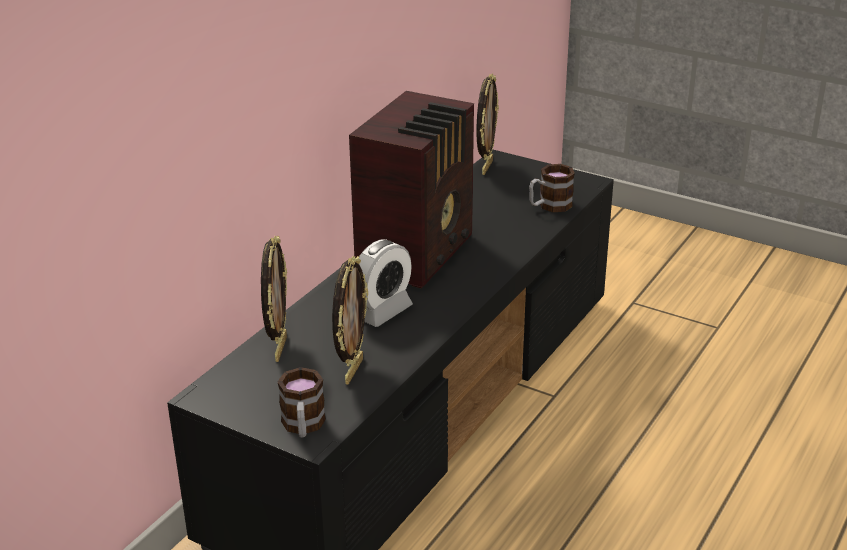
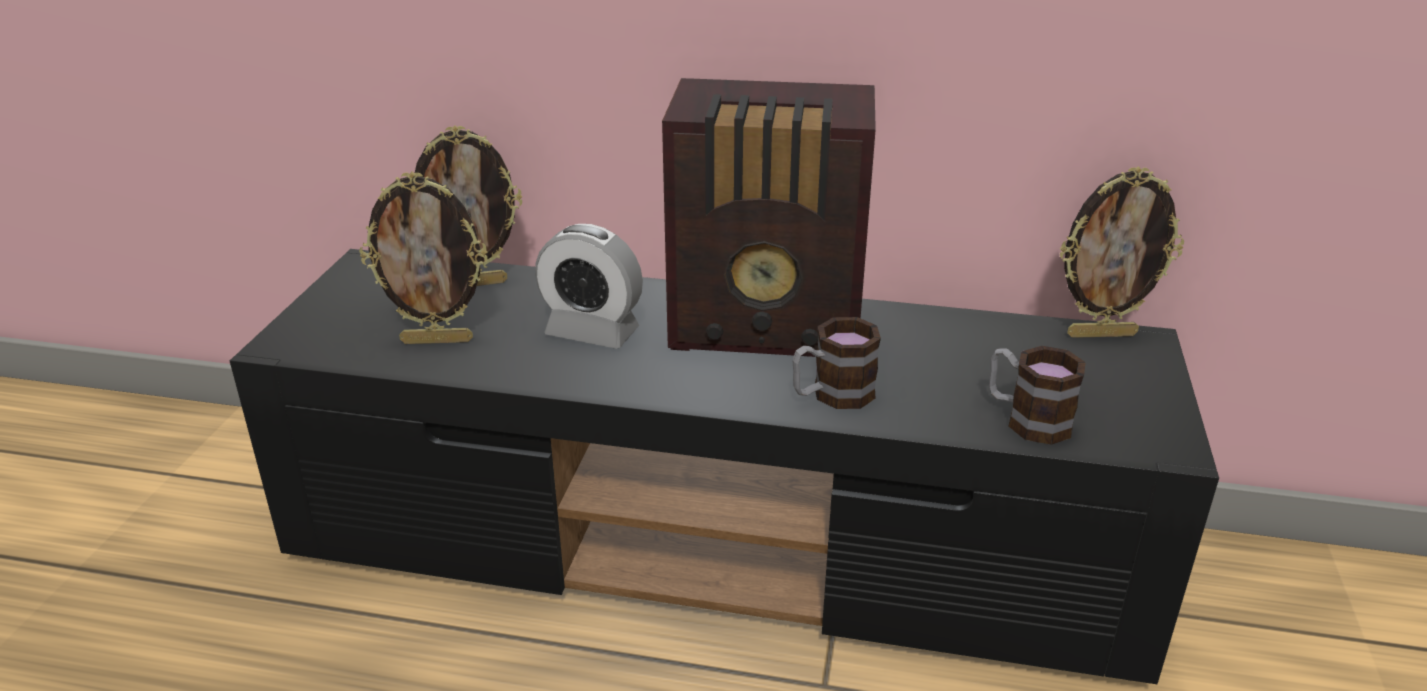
camera: 70 degrees right, 0 degrees up
(303, 426) = (307, 333): mug -> mug (832, 395)

